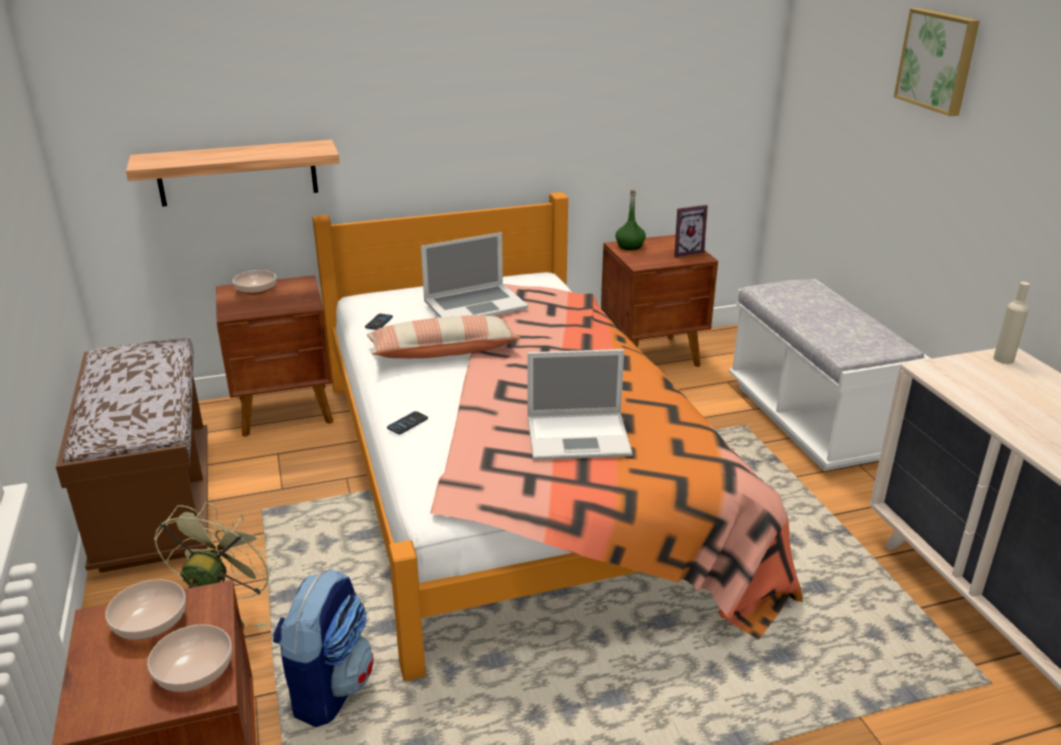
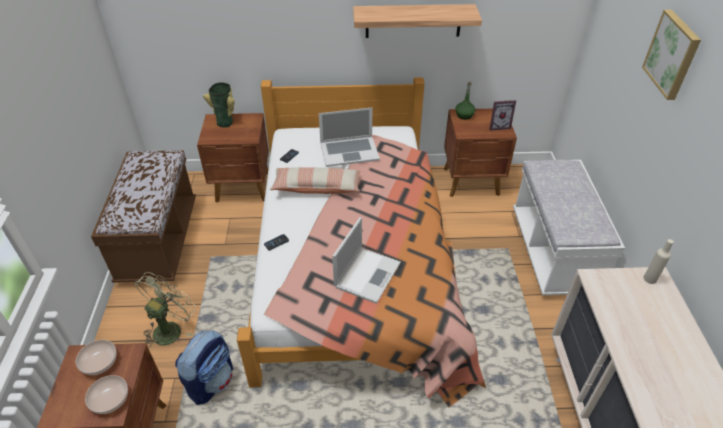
camera: 15 degrees right, 15 degrees up
(237, 173) = (217, 52): shelf -> shelf (413, 21)
(255, 290) = (226, 121): bowl -> vase
(580, 436) = (368, 274): laptop -> laptop turned 75 degrees counterclockwise

